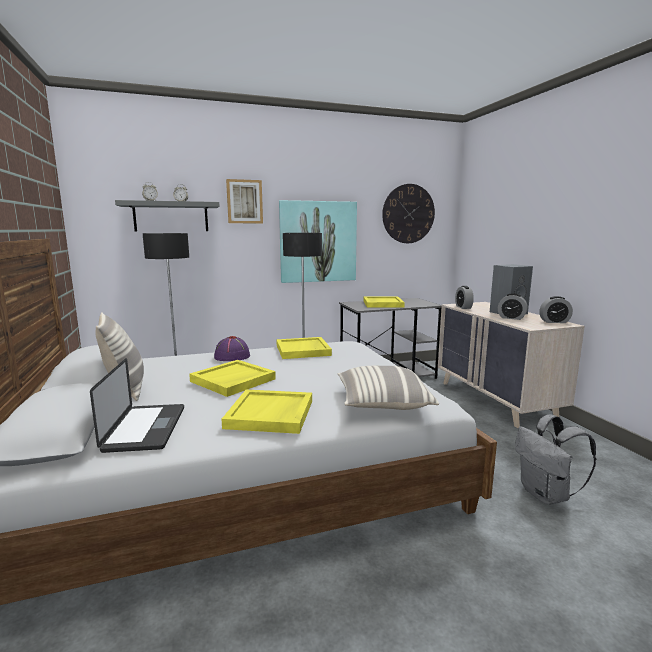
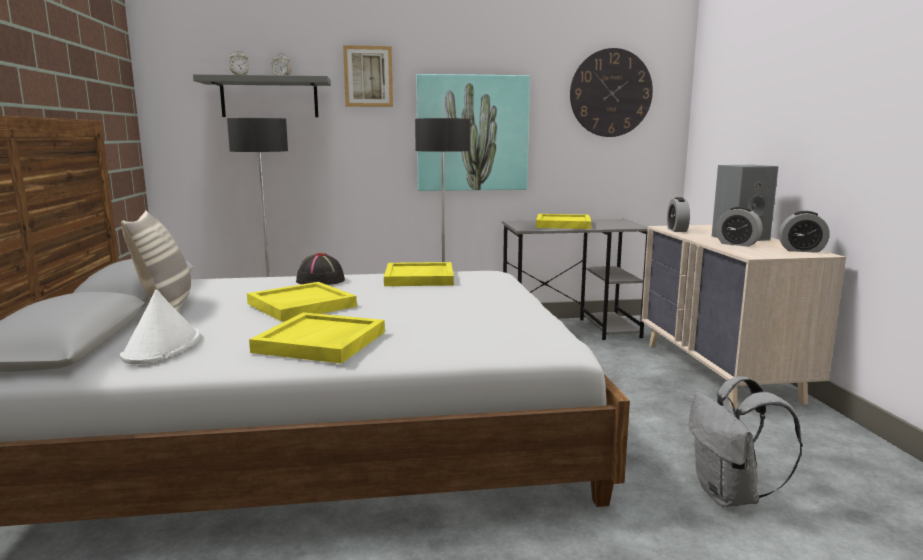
camera: 10 degrees right, 0 degrees up
(145, 428) = (162, 347): laptop -> white hat
(232, 356) = (320, 281): purple hat -> black hat
(382, 403) = (477, 338): pillow -> none

